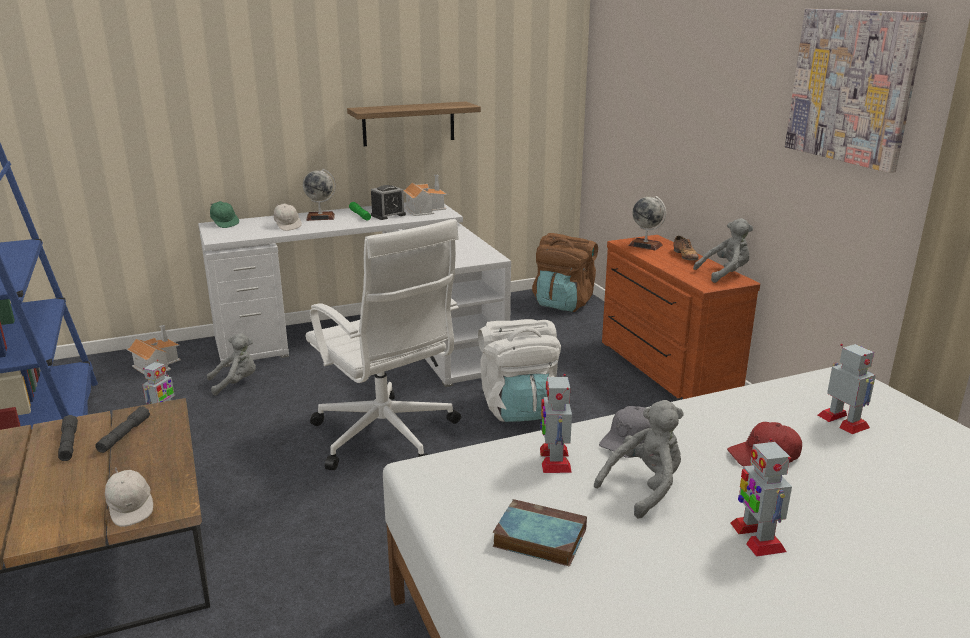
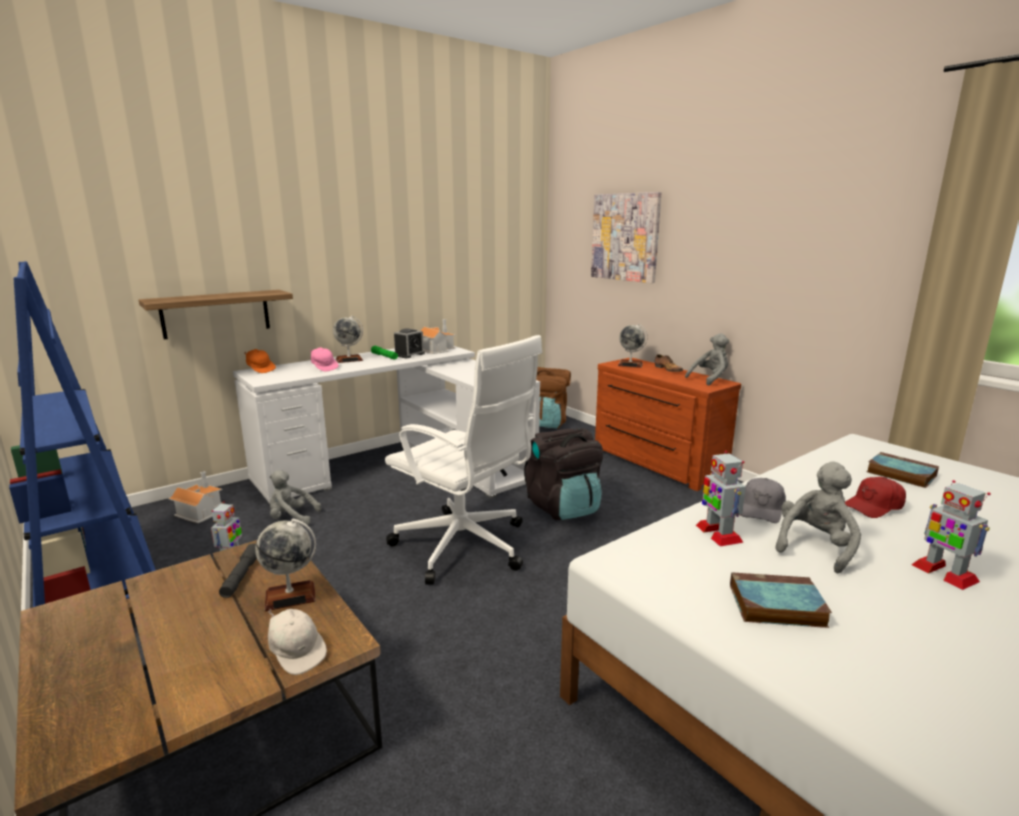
camera: 15 degrees left, 5 degrees down
(69, 443) = (181, 594): grey flashlight -> none
(153, 460) = (290, 596): none -> globe
(224, 223) = (260, 369): green cap -> orange cap
(236, 383) = (292, 518): grey plush toy -> grey plush toy turned 135 degrees counterclockwise
(287, 226) = (324, 368): white cap -> pink cap
(408, 123) = (416, 277): shelf -> shelf (216, 314)
(518, 408) = (563, 507): white backpack -> black backpack
(843, 422) = (899, 474): toy robot -> book
(851, 87) = (823, 218): picture -> picture (625, 237)

